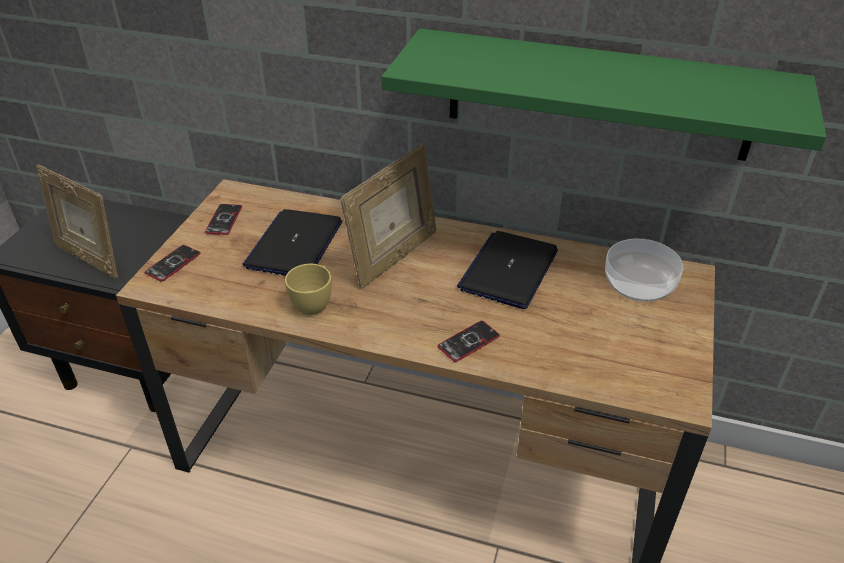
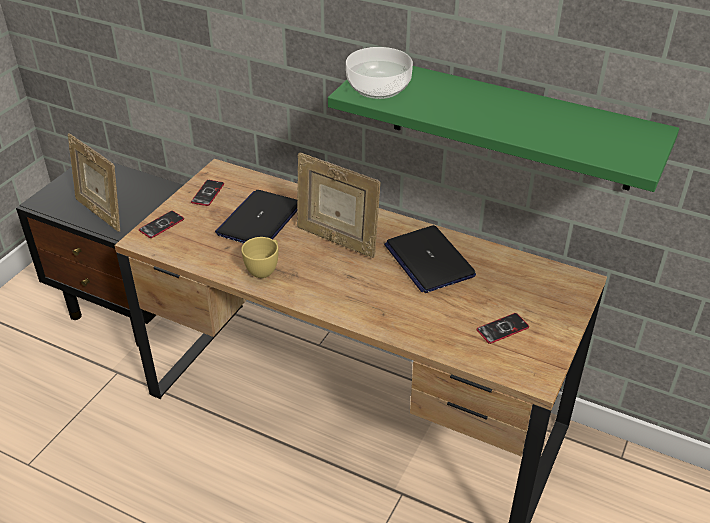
camera: 10 degrees right, 0 degrees up
(394, 258) = (337, 240): picture frame -> picture frame turned 75 degrees clockwise
(468, 342) = (378, 313): phone -> phone (502, 329)
(509, 270) = (428, 260): laptop -> laptop turned 60 degrees counterclockwise
(639, 284) = (534, 284): bowl -> bowl (379, 87)

